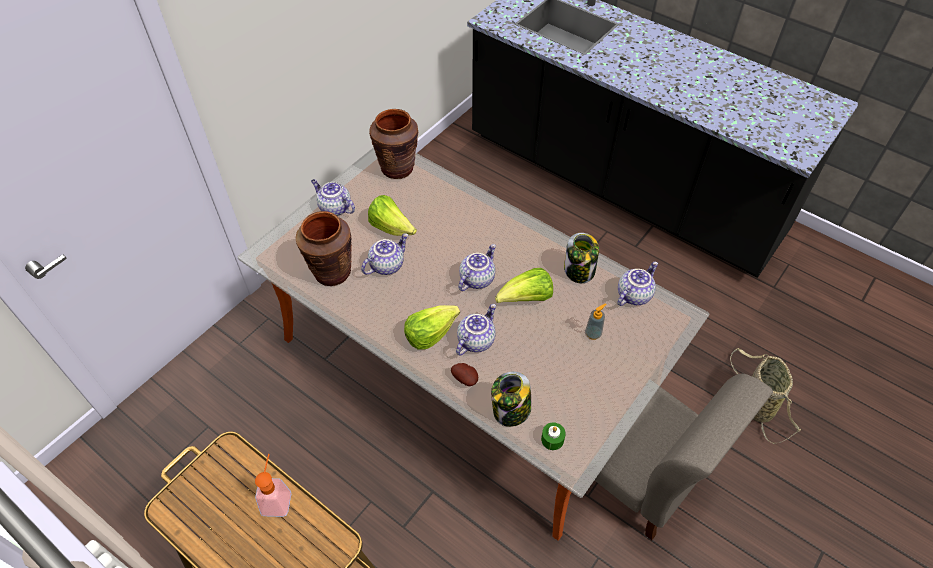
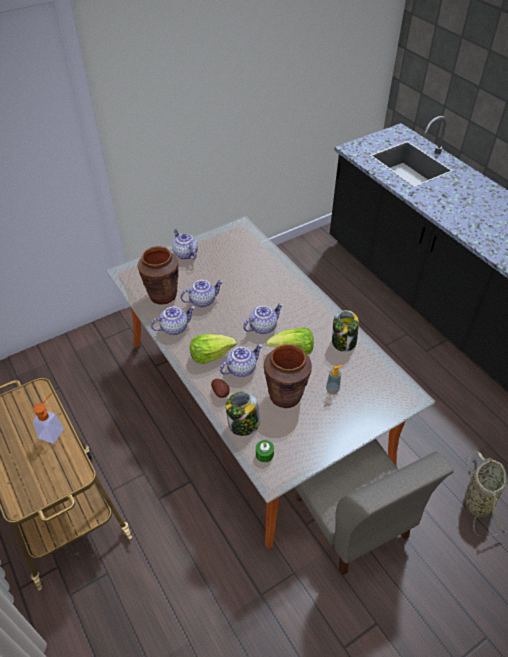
camera: 20 degrees right, 5 degrees down
(391, 228) = (218, 276): lettuce -> none
(397, 168) = (242, 238): brown vase -> brown vase (285, 395)
(633, 294) = (378, 370): teapot -> teapot (174, 327)

